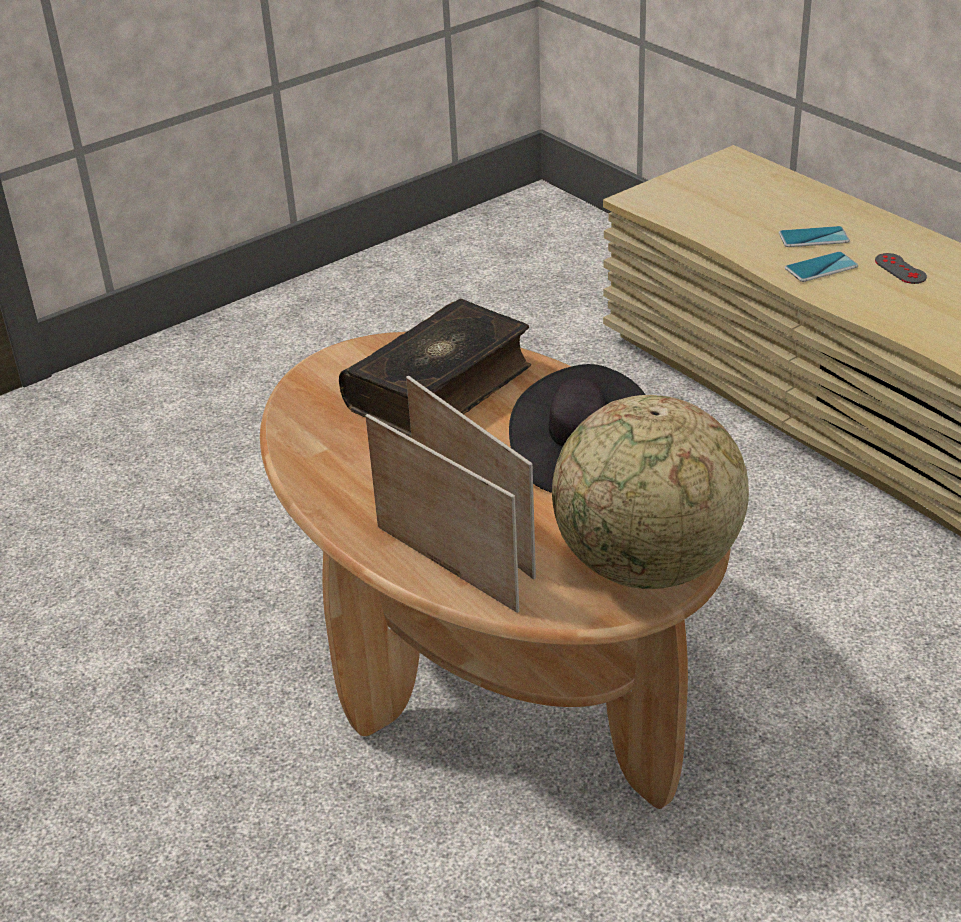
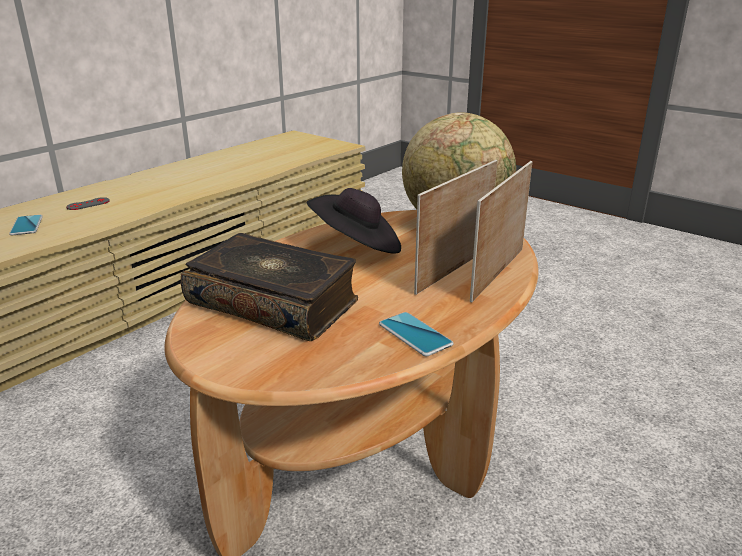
camera: 105 degrees left, 10 degrees down
(821, 268) = (73, 223): phone -> phone (415, 334)

